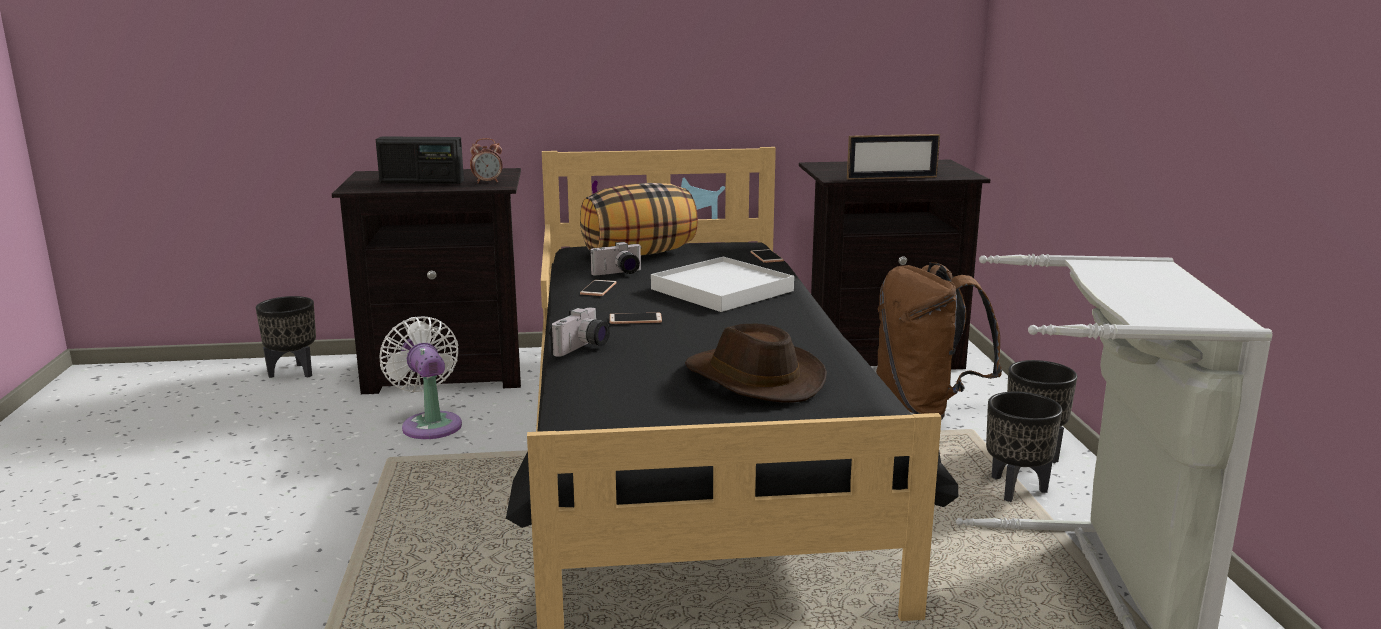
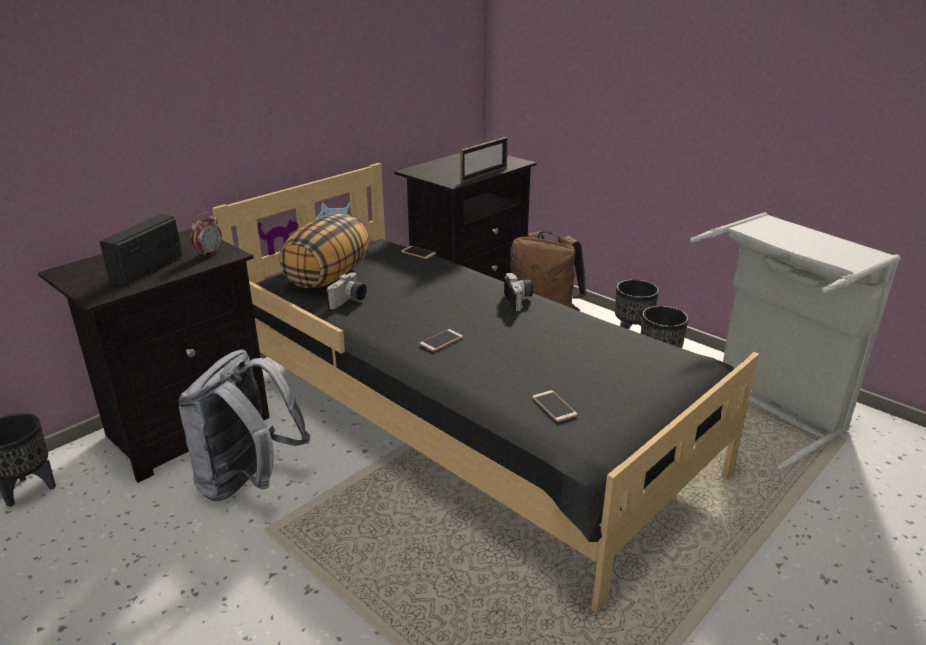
camera: 40 degrees left, 10 degrees up
(421, 182) = (146, 268): radio -> radio turned 150 degrees clockwise
(430, 424) = (247, 482): white fan -> grey backpack
(583, 348) = (455, 381): camera -> camera (519, 300)
(598, 289) = (362, 321): phone -> phone (554, 406)
(722, 290) = (446, 293): white tray -> none
(752, 379) = (598, 363): brown hat -> none

